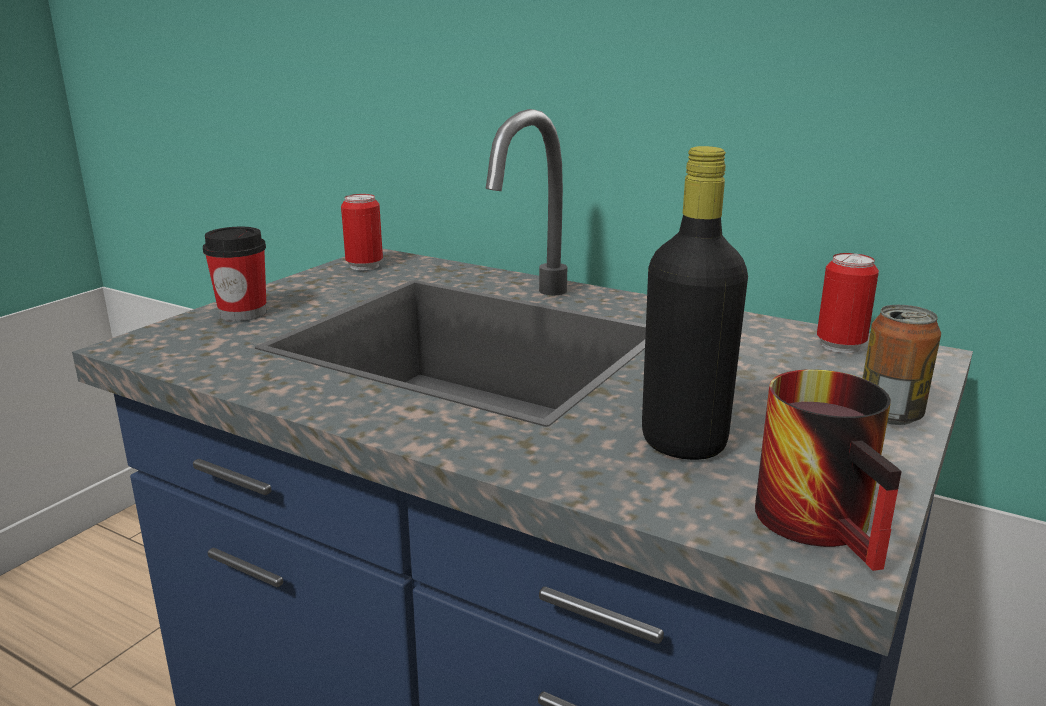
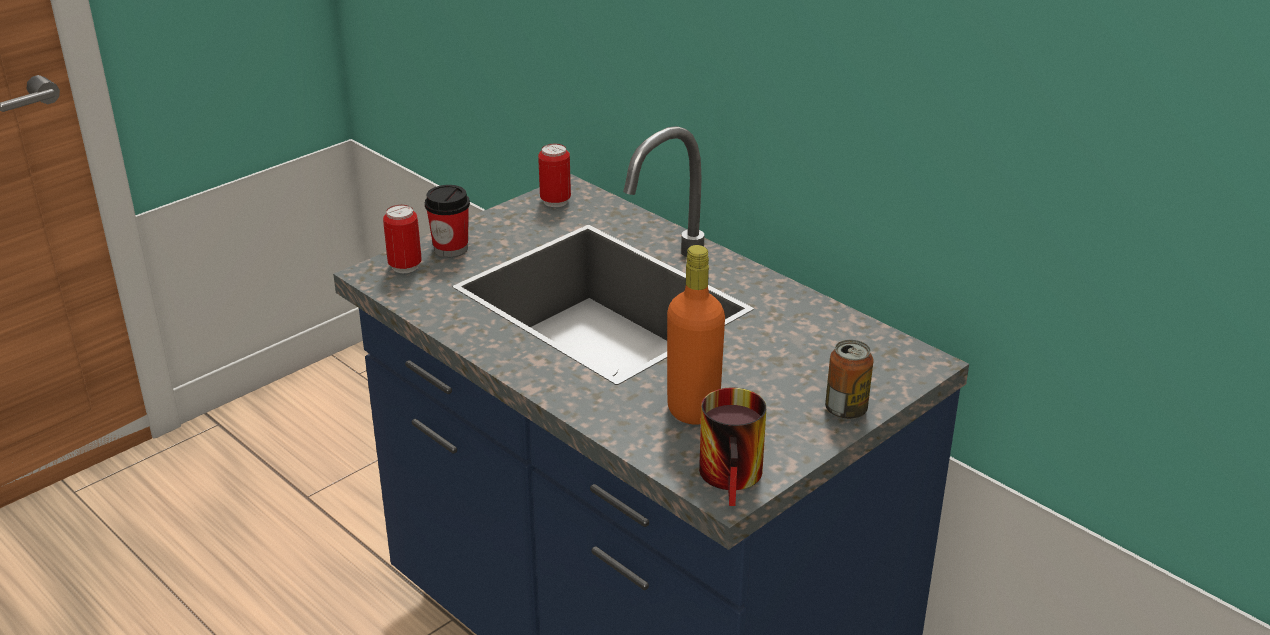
camera: 15 degrees right, 10 degrees up
(683, 442) = (693, 410): black bottle -> orange bottle
(840, 346) = (870, 344): can -> can (405, 266)

